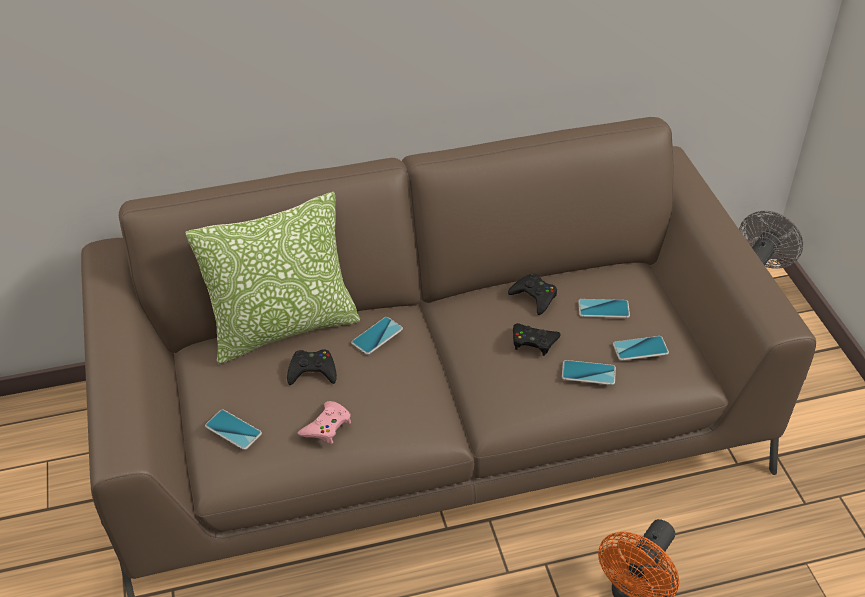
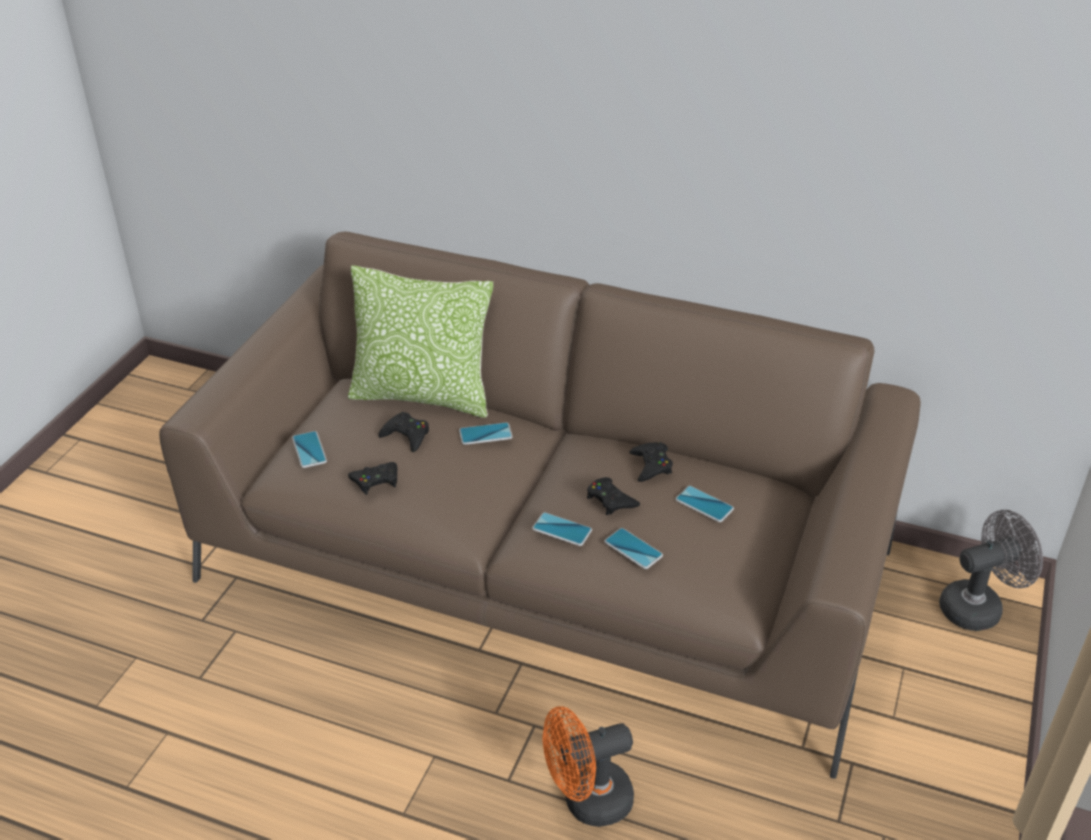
camera: 35 degrees right, 5 degrees down
(327, 426) = (376, 481): pink game controller -> black game controller
(640, 349) = (703, 553): phone -> phone (562, 530)

